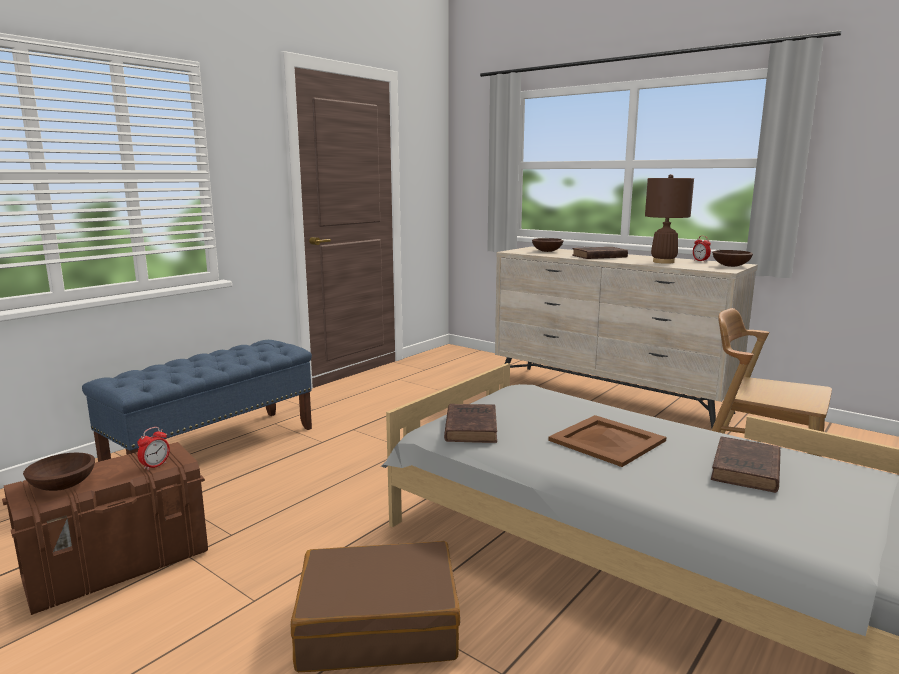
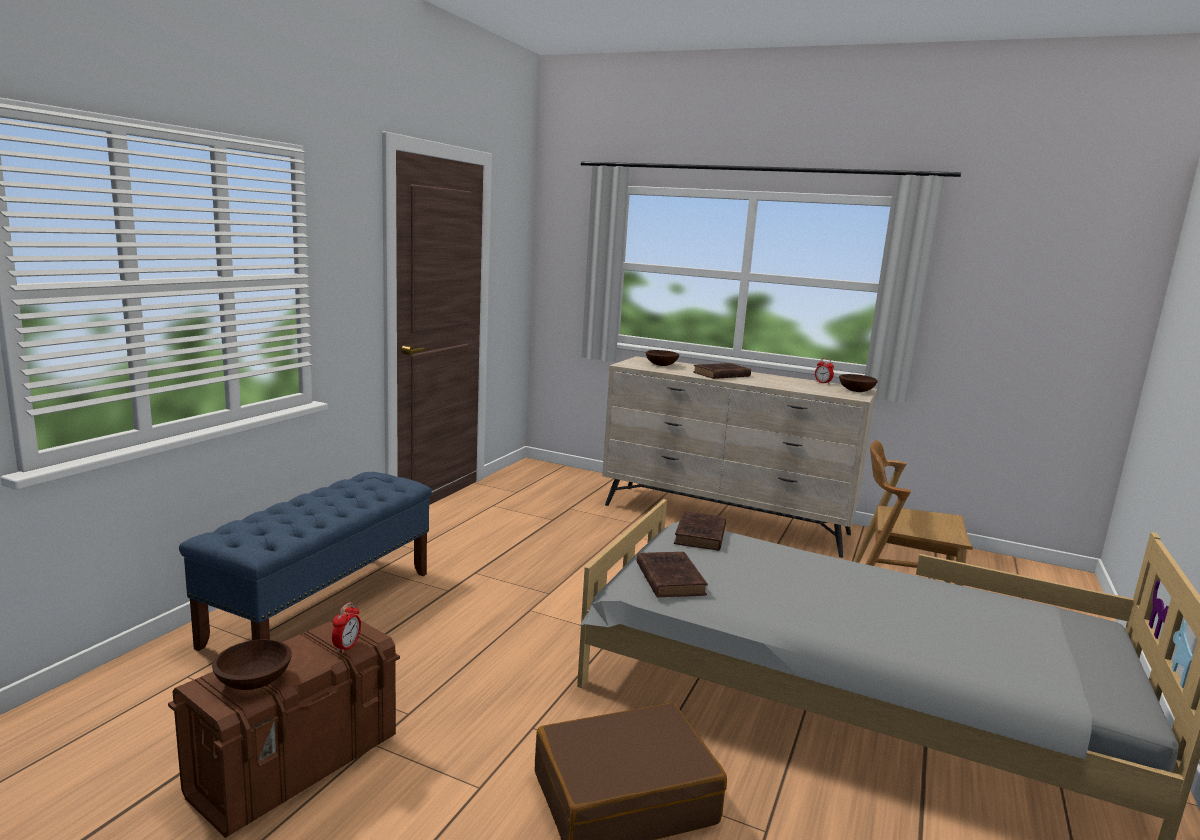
camera: 15 degrees left, 0 degrees up
(606, 440) = (805, 586): brown tray -> none
(663, 262) = (790, 384): brown table lamp -> none
(745, 470) = (940, 611): brown book -> brown book (700, 536)

